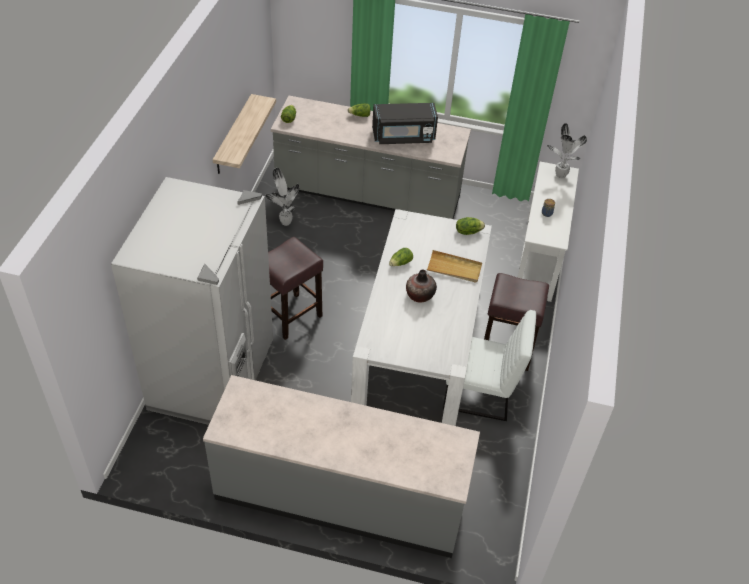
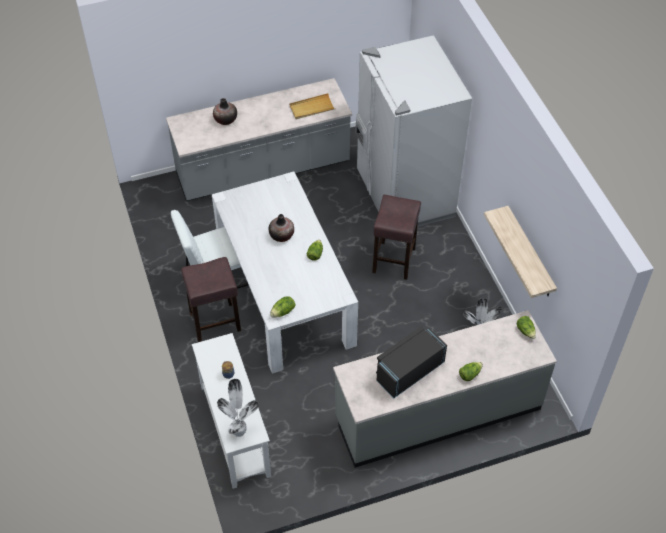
camera: 150 degrees right, 5 degrees up
(389, 451) = (225, 120): none -> vase
(454, 268) = (272, 271): beige tray -> beige tray (312, 108)

